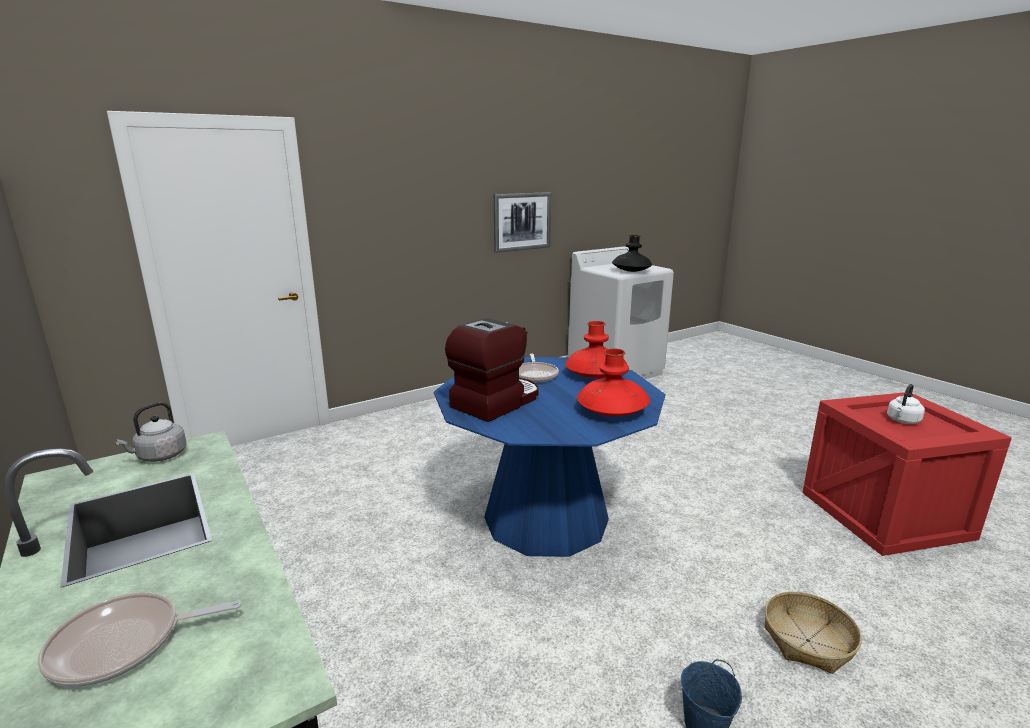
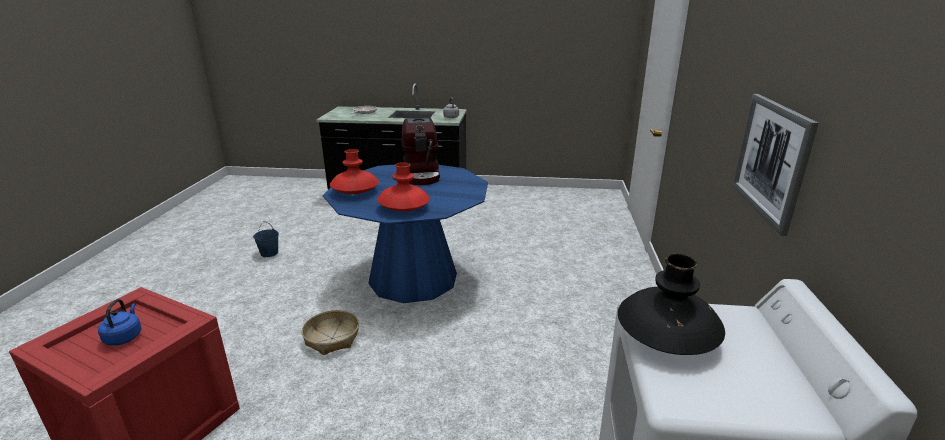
camera: 130 degrees right, 5 degrees up
(535, 375) = (439, 194): frying pan -> none
(808, 641) = (228, 295): basket -> basket (332, 338)
(902, 421) = (124, 337): white kettle -> blue kettle

